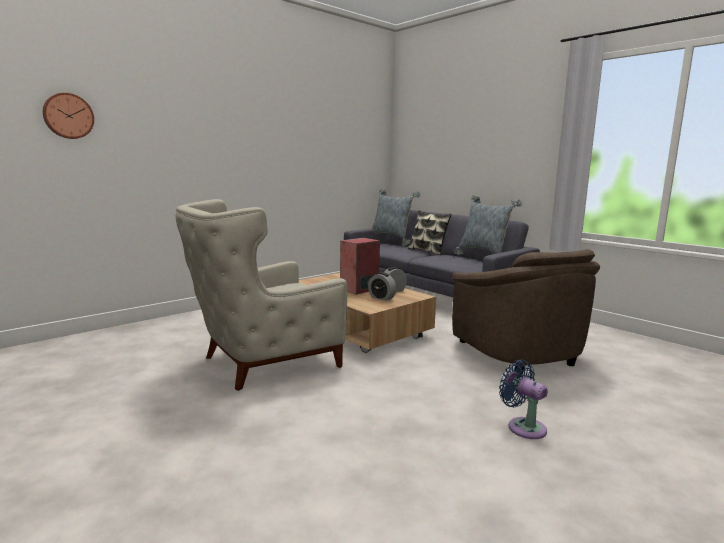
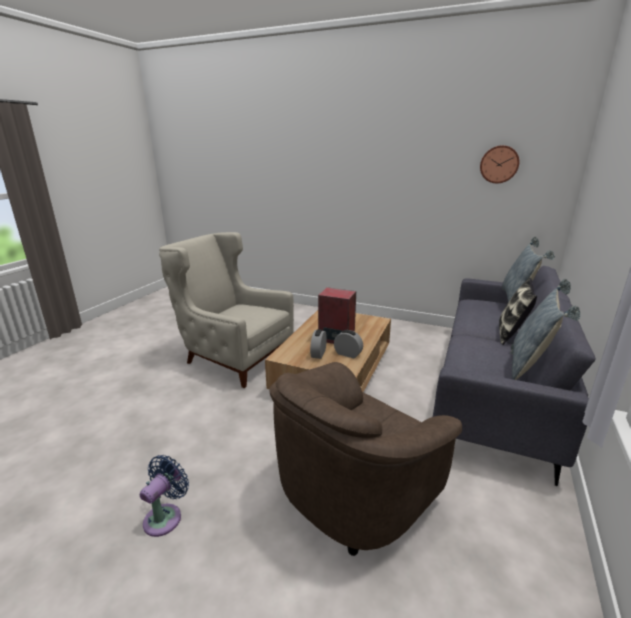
camera: 65 degrees right, 10 degrees up
(68, 116) = (240, 161): wall clock -> wall clock (499, 164)

